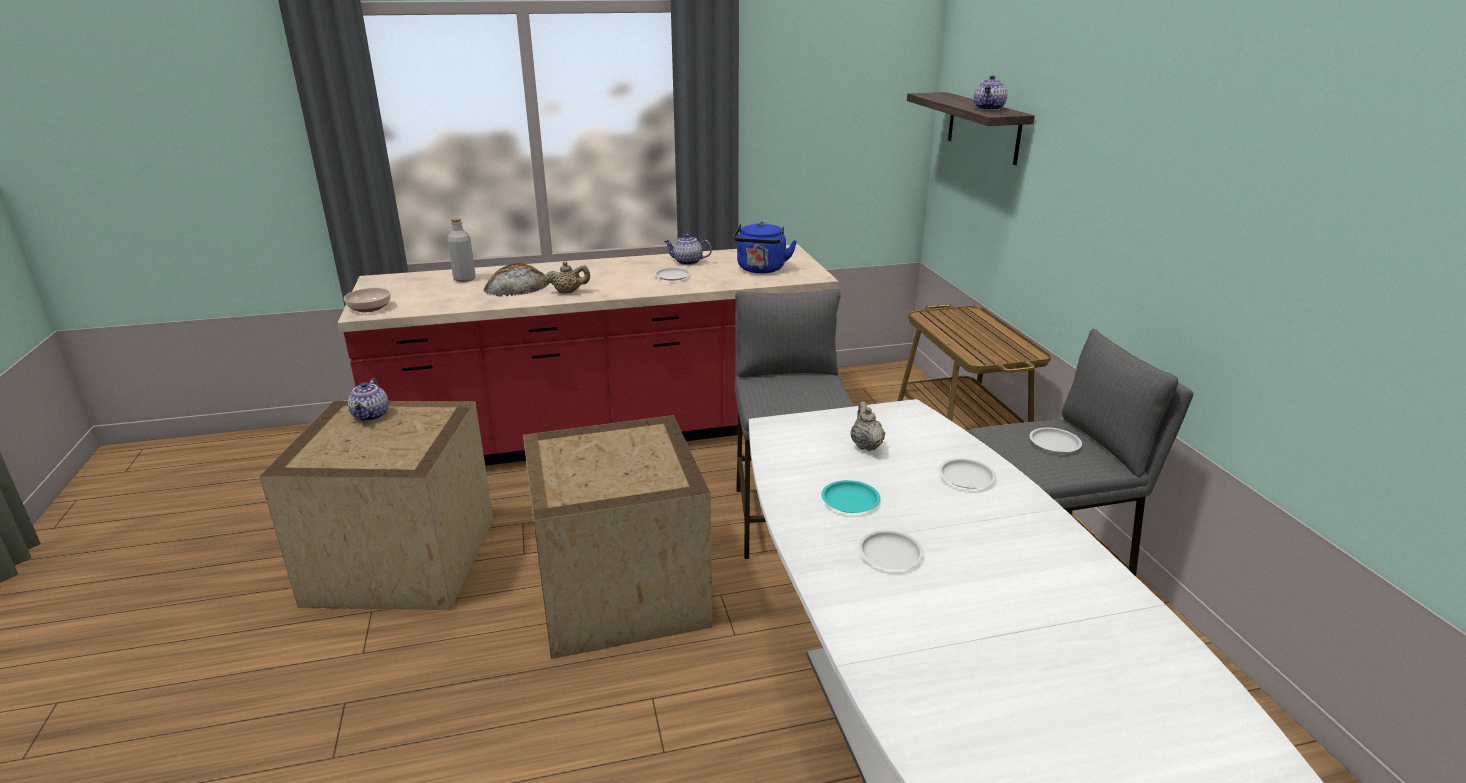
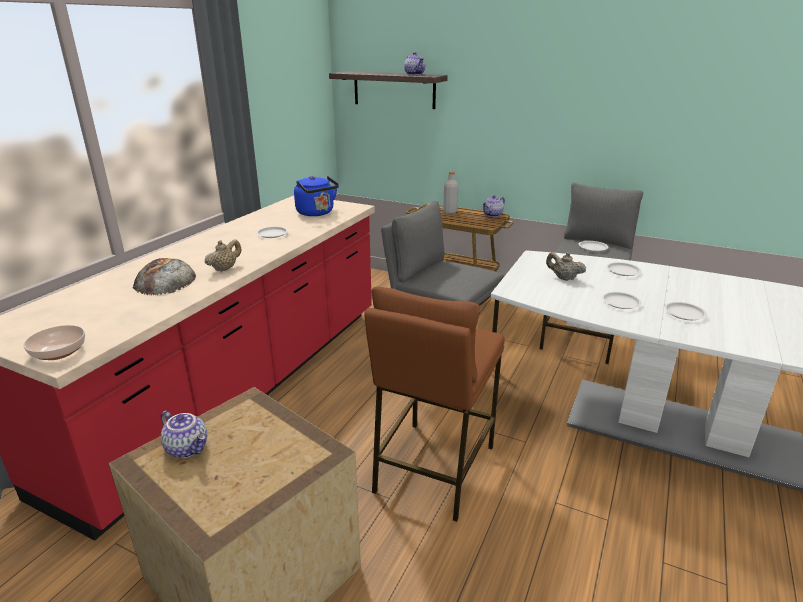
camera: 50 degrees left, 0 degrees up
(464, 279) = (97, 294): grey bottle -> grey bottle (450, 211)
(617, 590) = (433, 468): crate -> brown stool
(687, 262) = (257, 223): teapot -> teapot (493, 215)
(850, 501) = (621, 303): turquoise plate -> white plate

